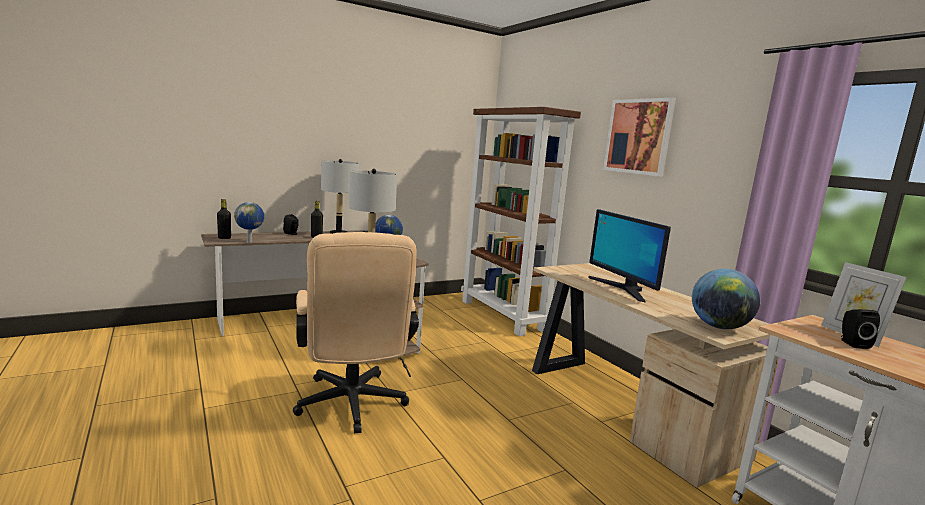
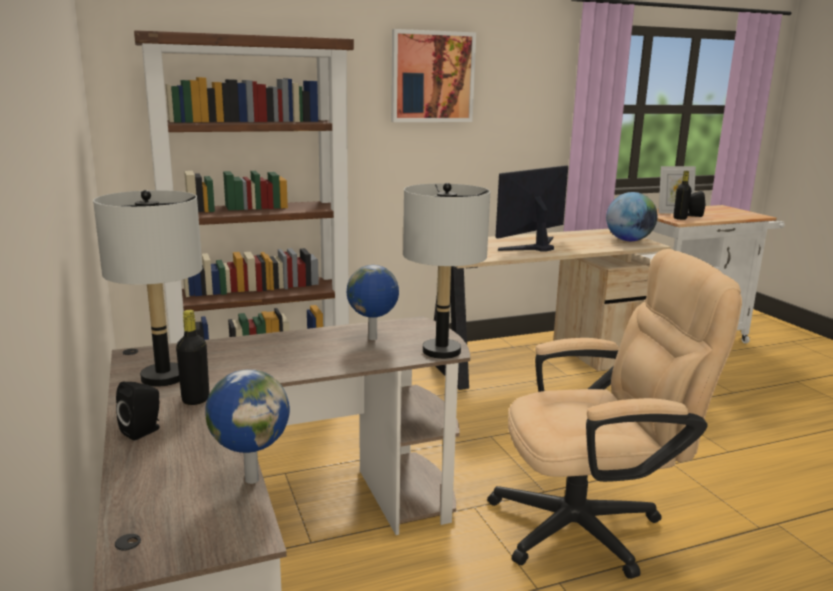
camera: 80 degrees left, 5 degrees up
(224, 238) = (190, 528): black bottle -> black bottle (680, 218)
(622, 289) = (534, 246): monitor -> monitor turned 150 degrees clockwise

